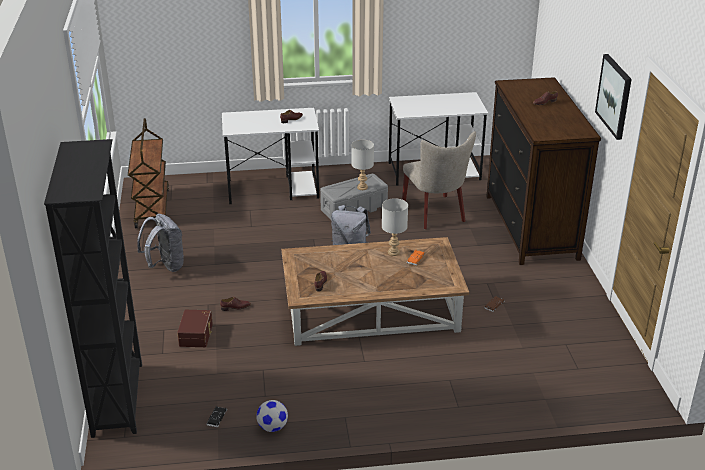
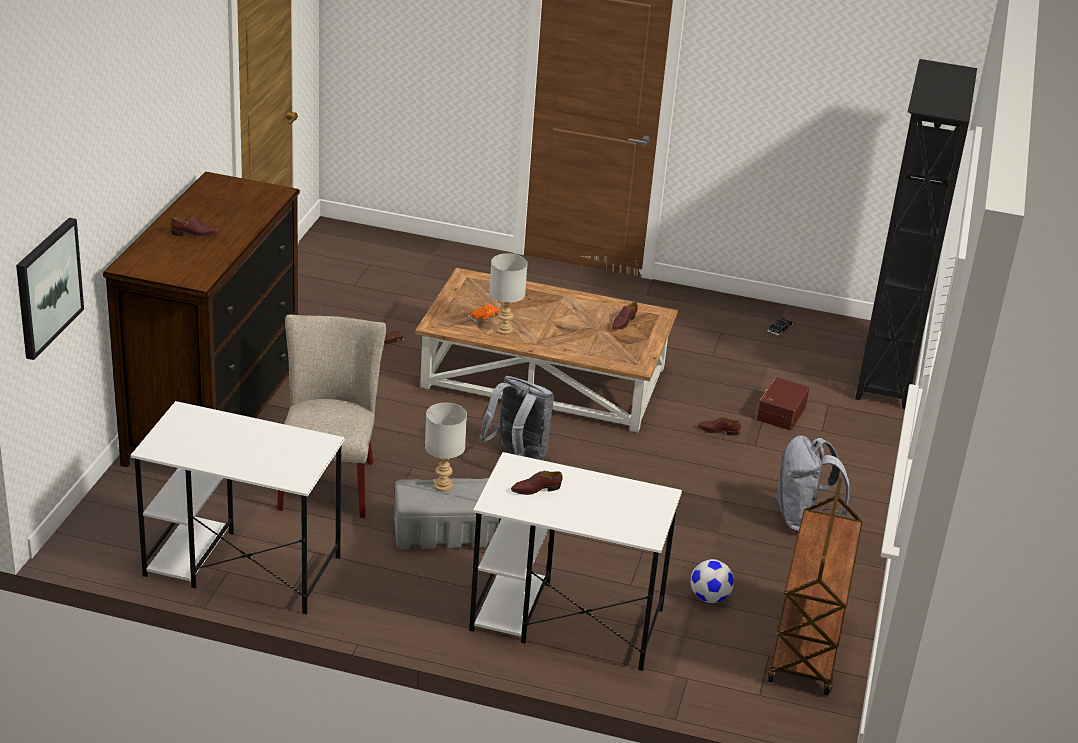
camera: 160 degrees left, 0 degrees up
(273, 427) = (724, 306): football -> football (709, 597)
(614, 96) = (198, 104): picture -> picture (47, 287)

